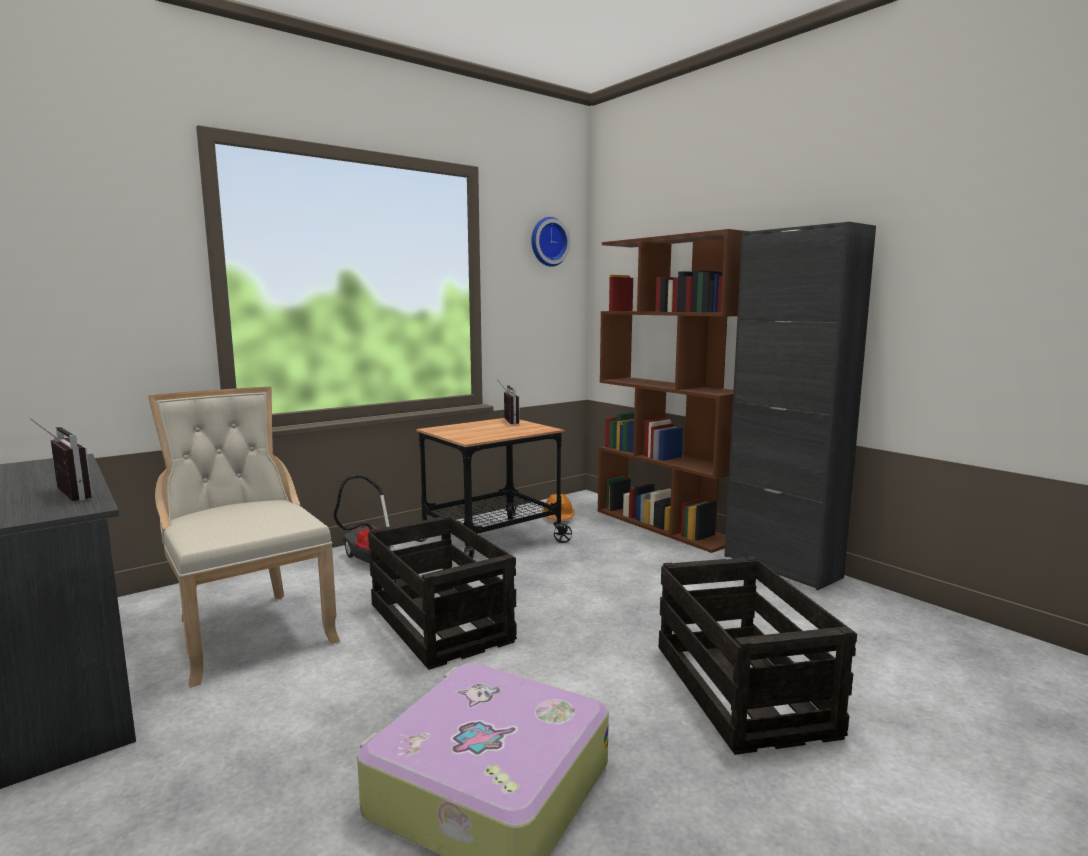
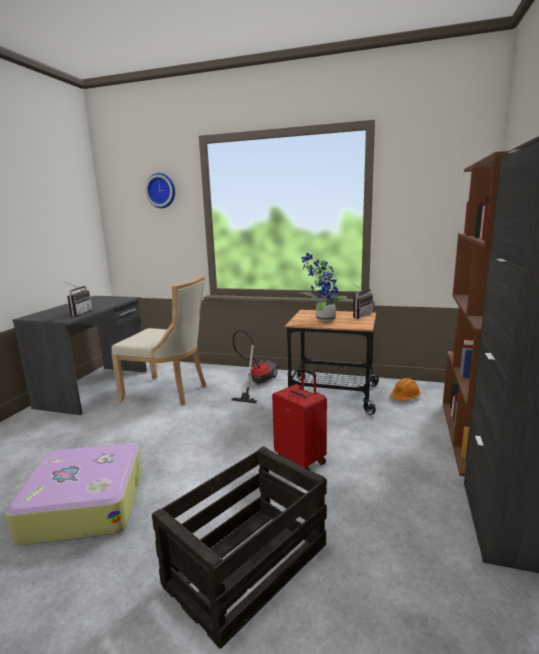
camera: 55 degrees right, 5 degrees up
(249, 630) = (168, 392): beige chair -> beige chair turned 90 degrees clockwise
(441, 623) = (219, 426): crate -> none
(484, 431) = (322, 319): none -> potted plant
(548, 242) = (444, 170): wall clock -> wall clock (161, 190)
(597, 602) = (301, 460): none -> red suitcase

